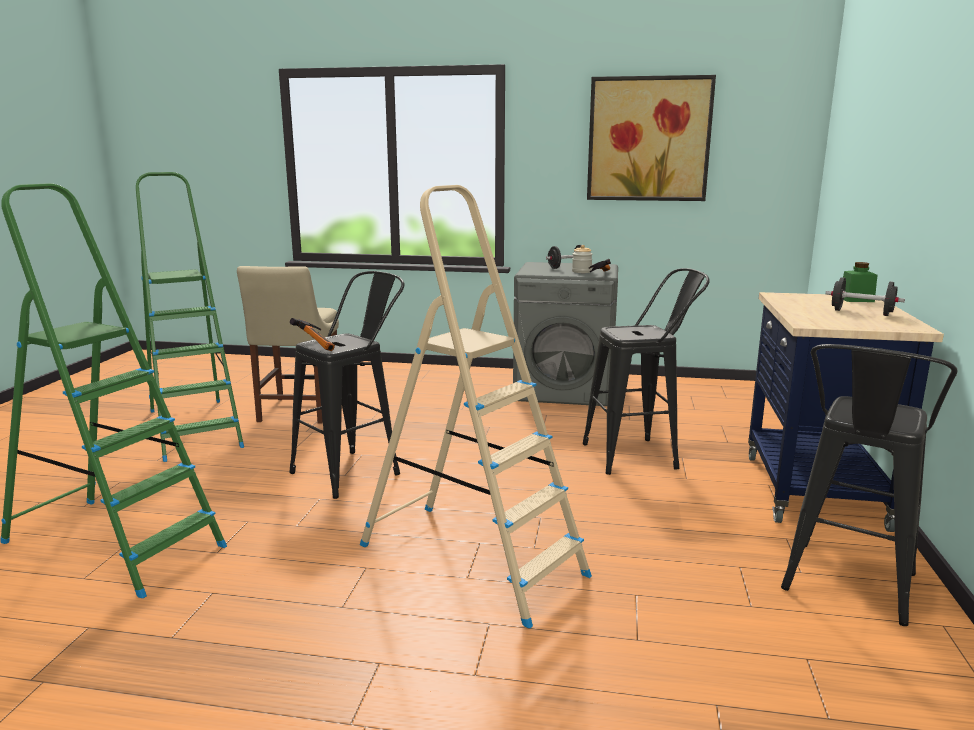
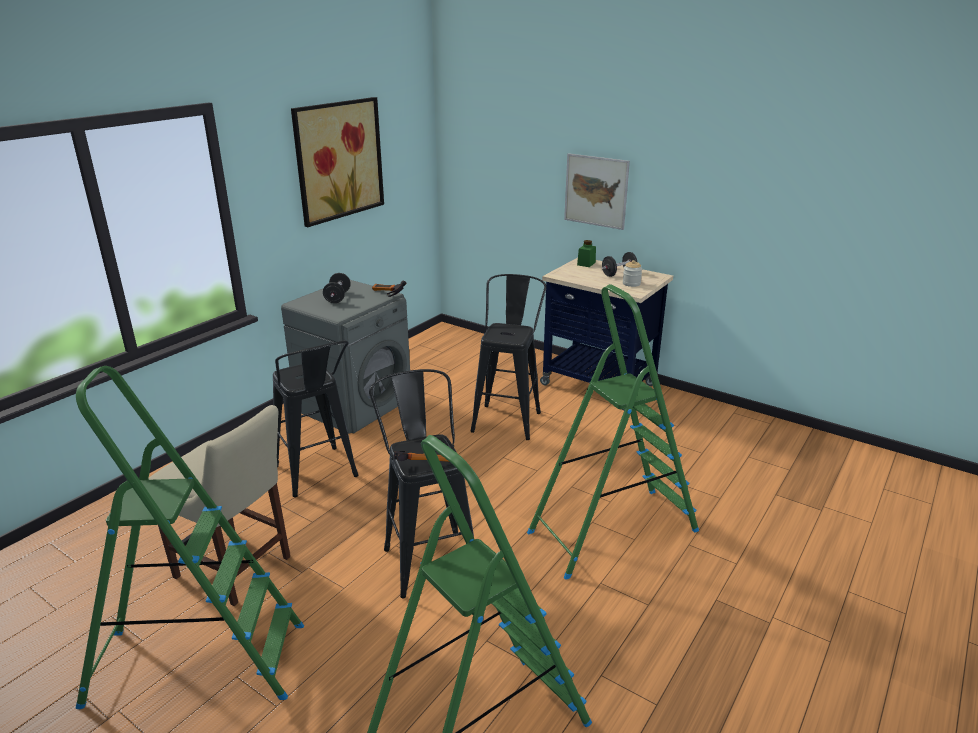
camera: 65 degrees left, 10 degrees up
(472, 560) = (613, 531): beige step ladder -> green step ladder
(581, 271) = (363, 297): jar -> jar (631, 284)
(845, 589) = (697, 421): black stool -> black stool (318, 476)
(906, 189) = (596, 191): none -> picture

